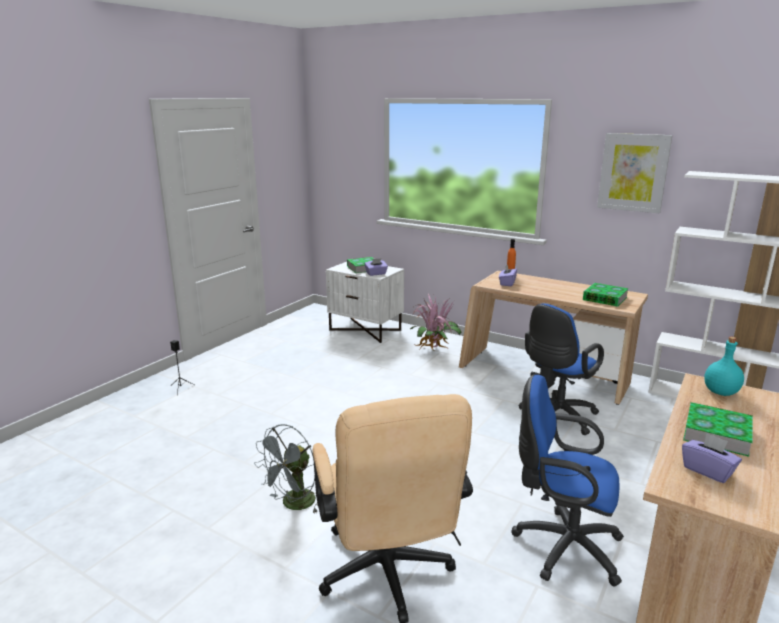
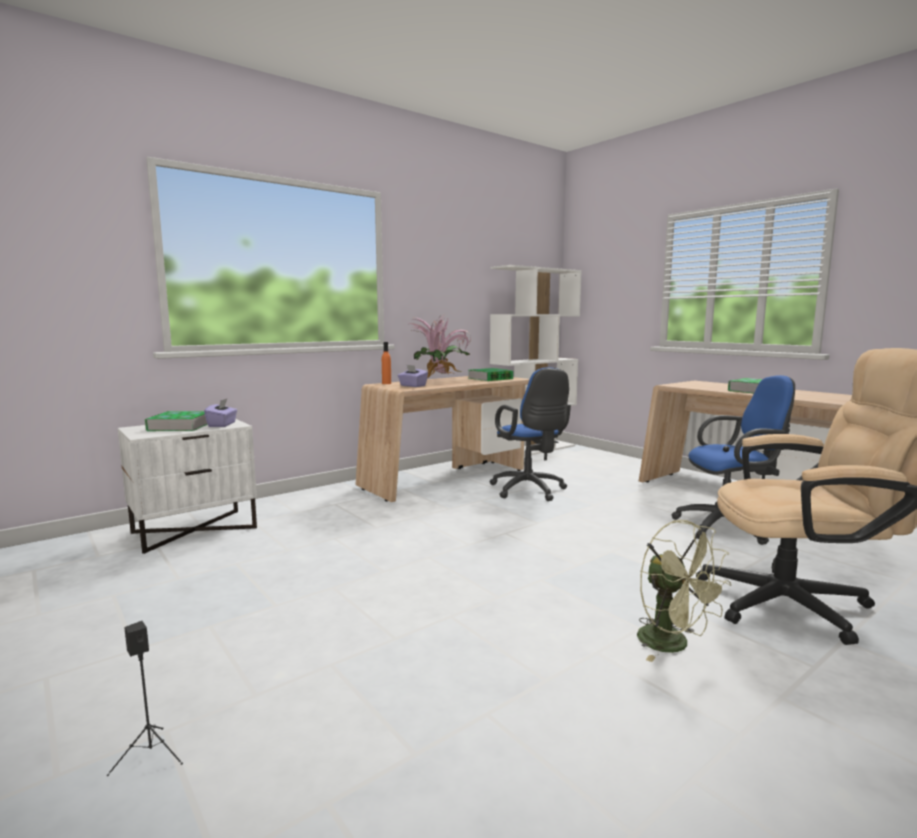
camera: 70 degrees left, 10 degrees down
(294, 505) = (673, 645): grey fan -> green fan
(434, 351) = (328, 506): potted plant -> potted plant (440, 381)
(562, 546) = (729, 527): blue office chair -> blue office chair turned 135 degrees counterclockwise
(633, 172) = (453, 269): picture -> none
(708, 470) = (810, 396): purple tissue box -> none
(720, 392) = (690, 385): turquoise bottle -> none

